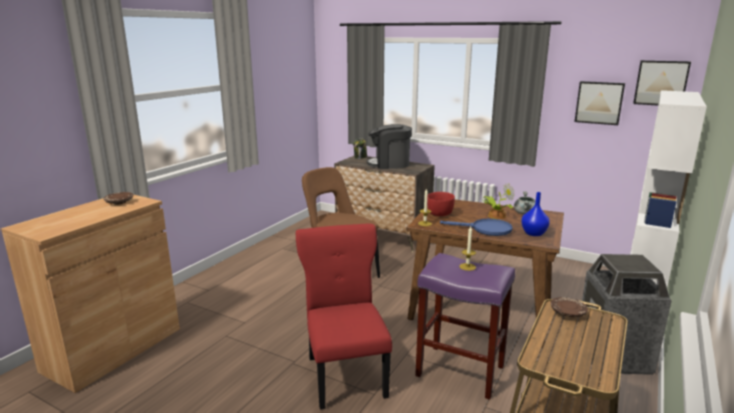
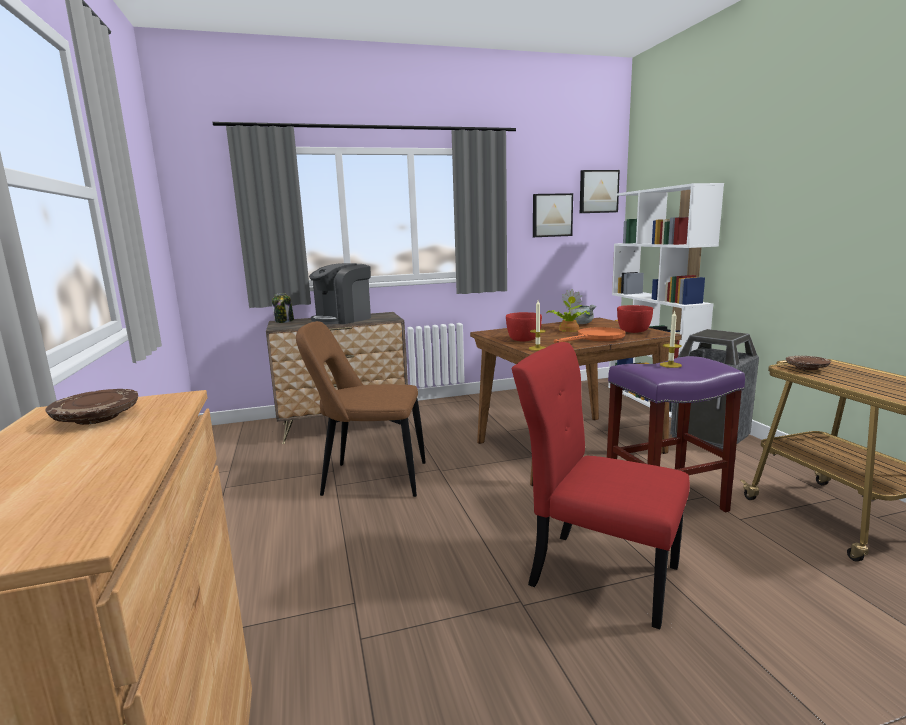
camera: 45 degrees left, 5 degrees down
(485, 229) = (596, 338): blue frying pan -> orange frying pan
(533, 233) = (633, 331): blue vase -> red bowl

